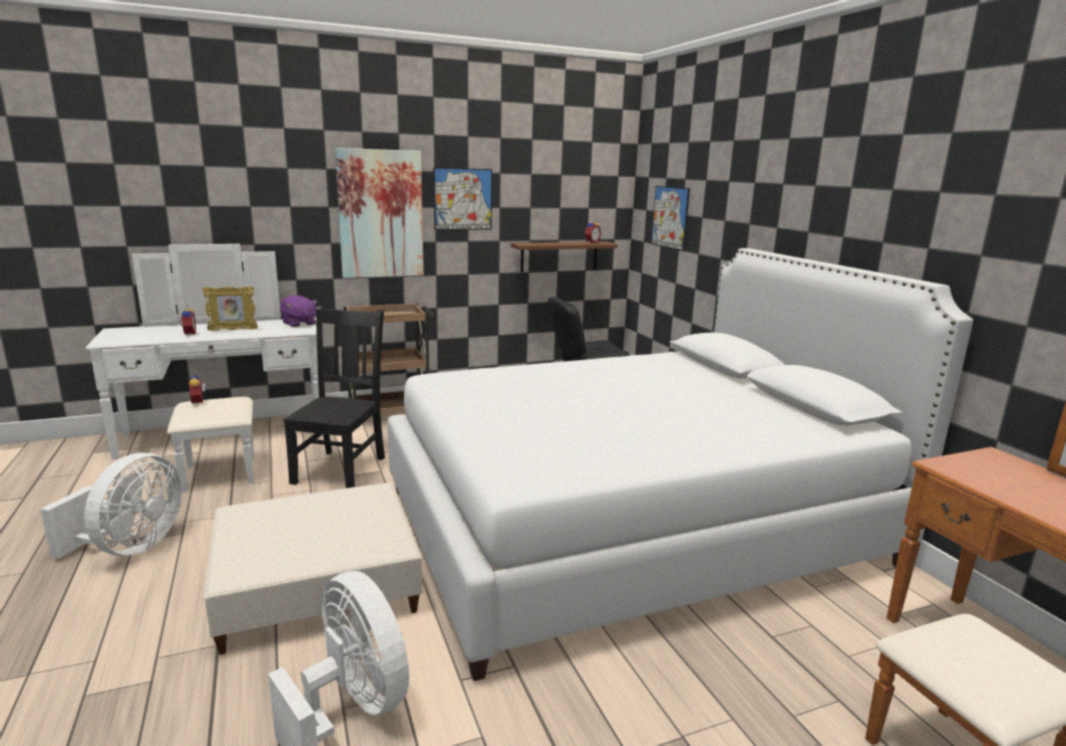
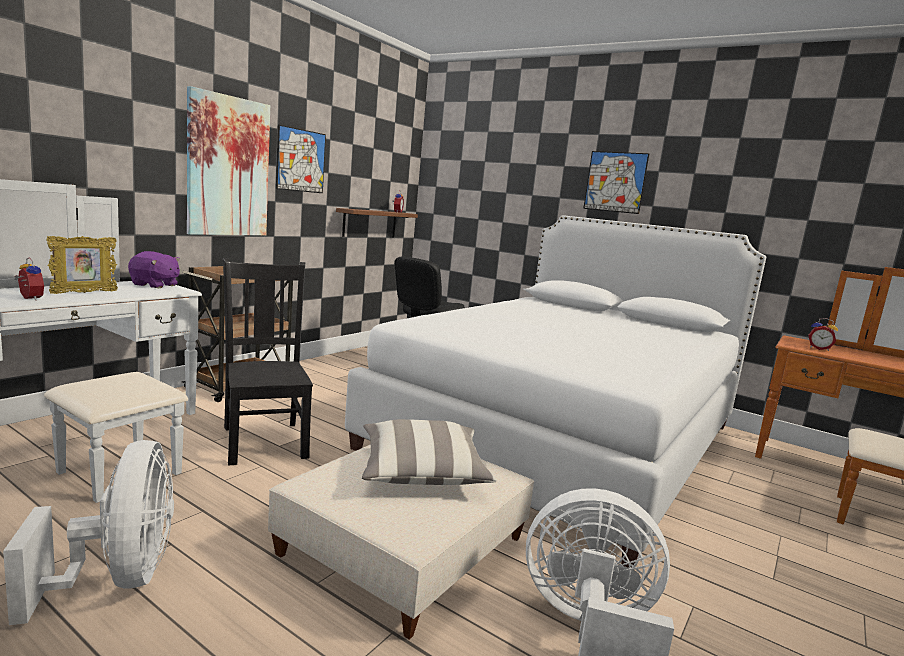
camera: 35 degrees left, 5 degrees down
(199, 402) = (92, 382): alarm clock -> alarm clock (819, 348)
(334, 523) = (422, 472): none -> pillow
(670, 217) = (468, 192): picture -> picture (615, 182)

